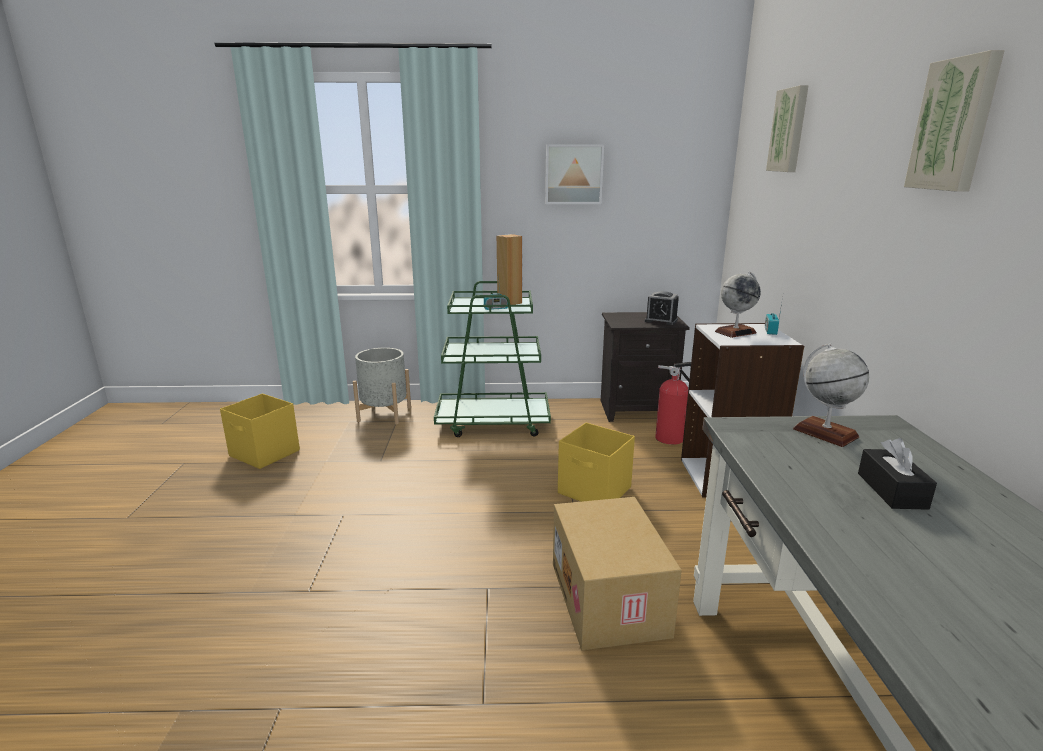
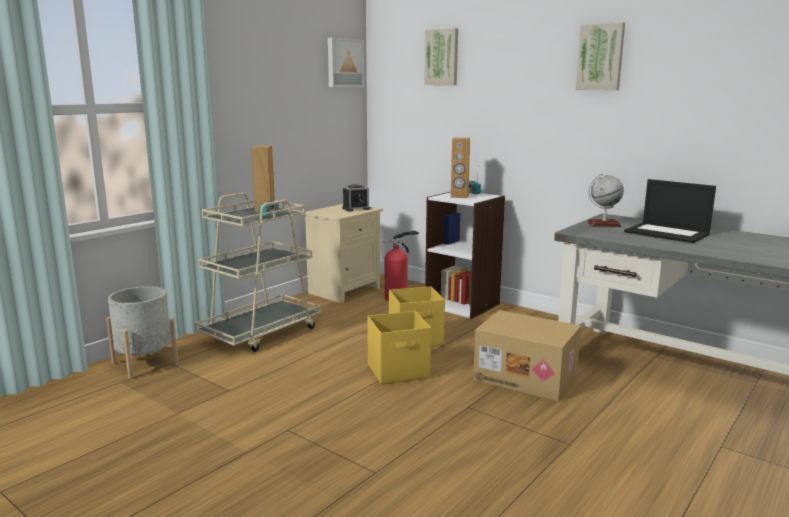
camera: 50 degrees left, 5 degrees down
(265, 454) = (91, 439): yellow storage box -> yellow storage box (399, 371)
(493, 422) = (261, 332): green cart -> beige cart
(573, 174) = (271, 90): picture -> picture (344, 63)
(637, 410) = (344, 290): black nightstand -> beige nightstand
(735, 332) = (459, 196): globe -> brown speaker
(891, 490) = (668, 233): black tissue box -> laptop

